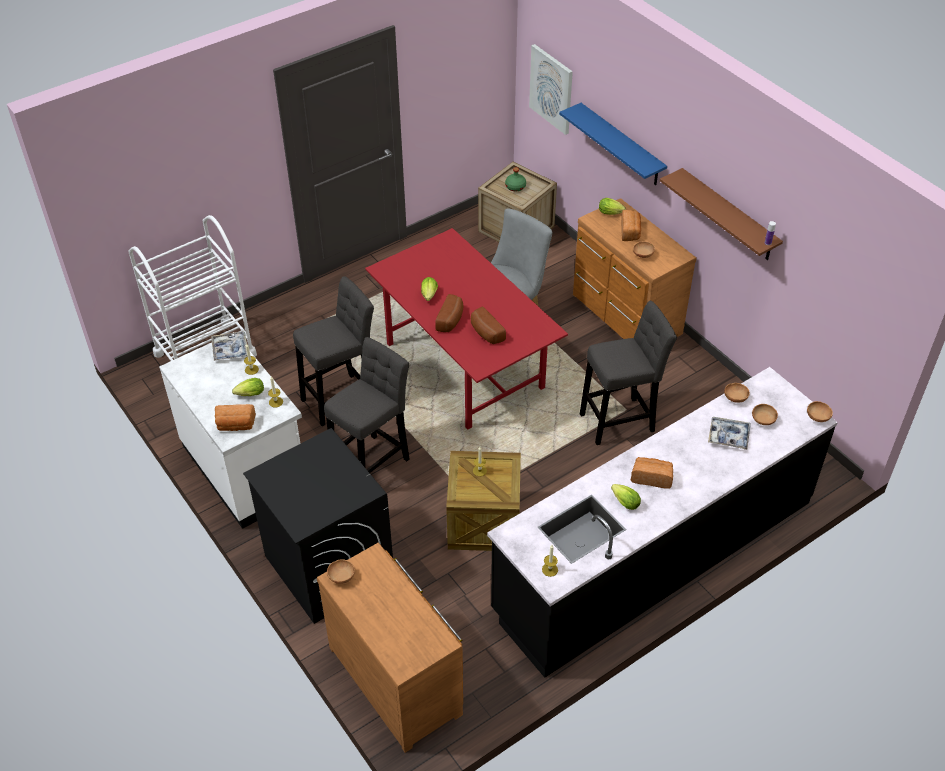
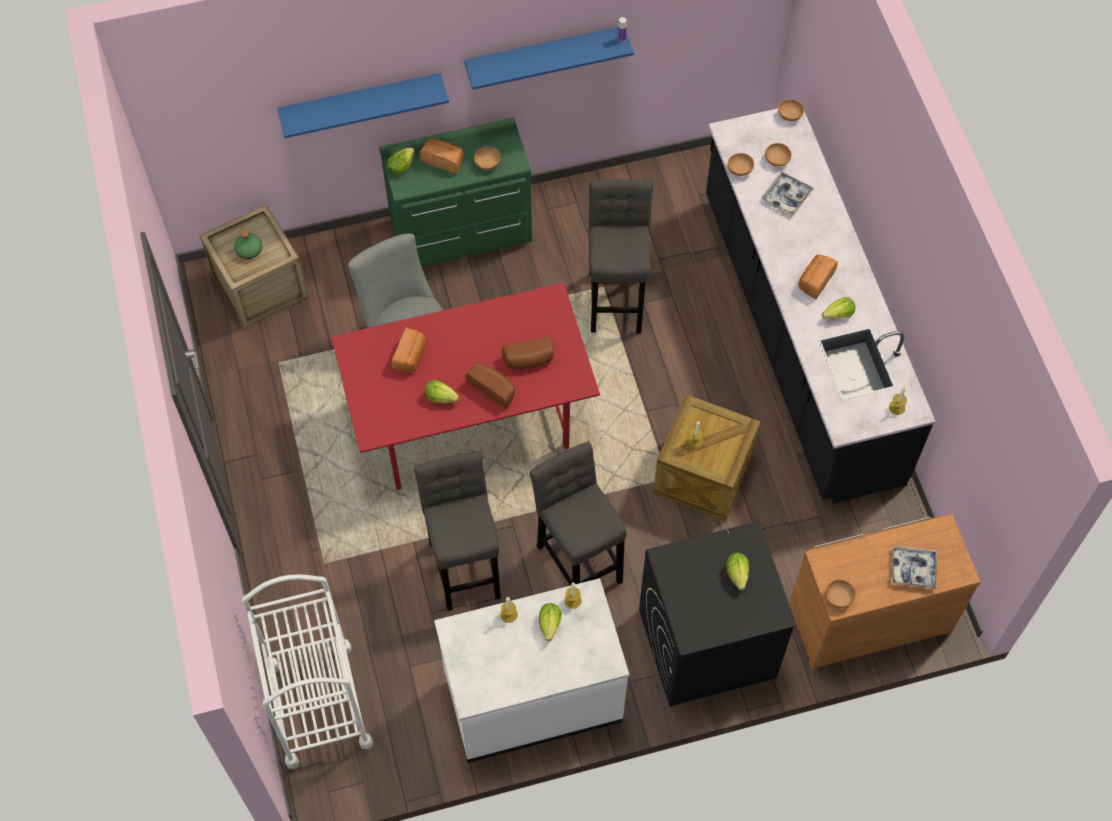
camera: 70 degrees left, 15 degrees up
(230, 349) = (464, 631): tray -> tray (913, 569)
(236, 425) = (593, 651): bread -> bread (411, 356)
(328, 491) = (737, 576): none -> lettuce
(551, 89) = (218, 128): picture -> none
(625, 315) = (463, 233): brown dresser -> green dresser
(728, 215) = (544, 54): brown shelf -> blue shelf

